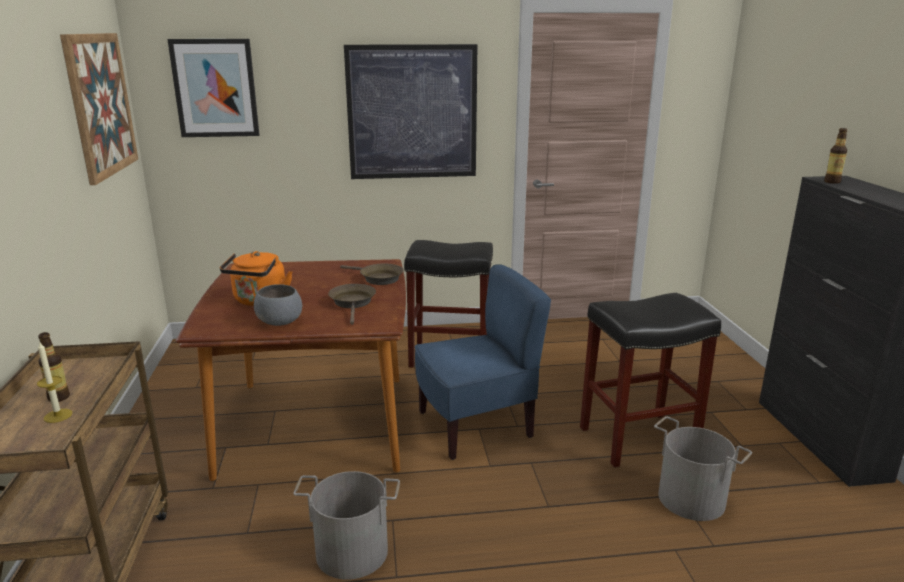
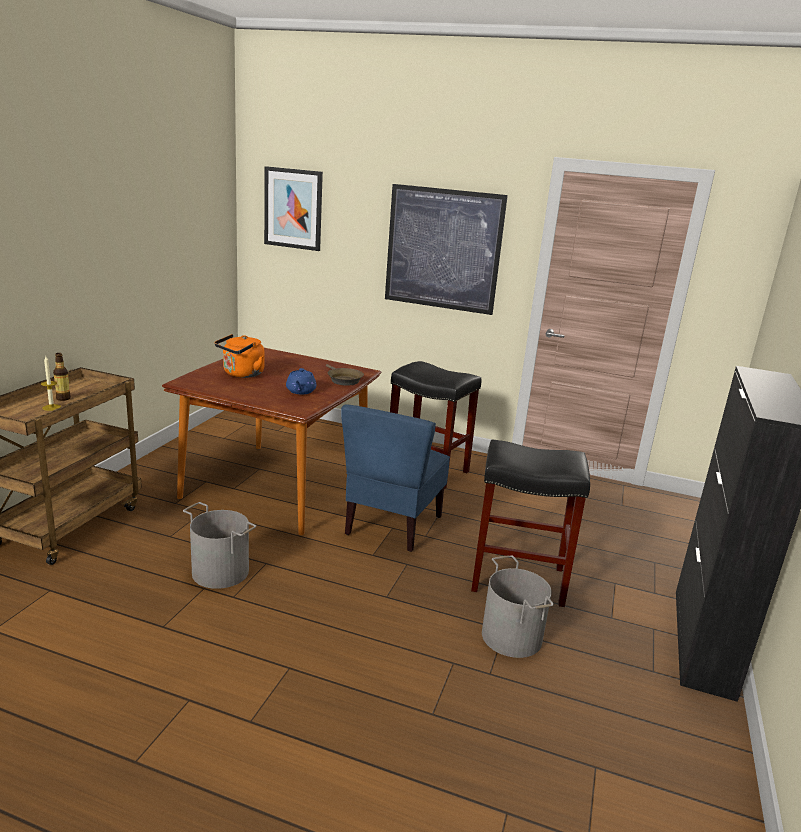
camera: 25 degrees right, 0 degrees up
(101, 105) = (196, 211): picture -> none
(280, 322) = (236, 390): grey bowl -> none
(353, 303) = (300, 391): brown frying pan -> blue teapot
(476, 426) = (392, 525): blue chair -> blue chair turned 105 degrees clockwise
(832, 182) = (754, 375): bottle -> none

